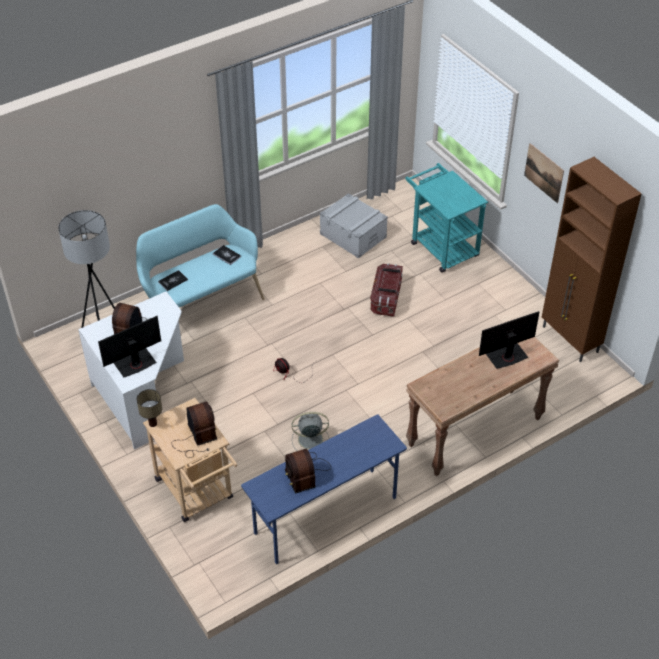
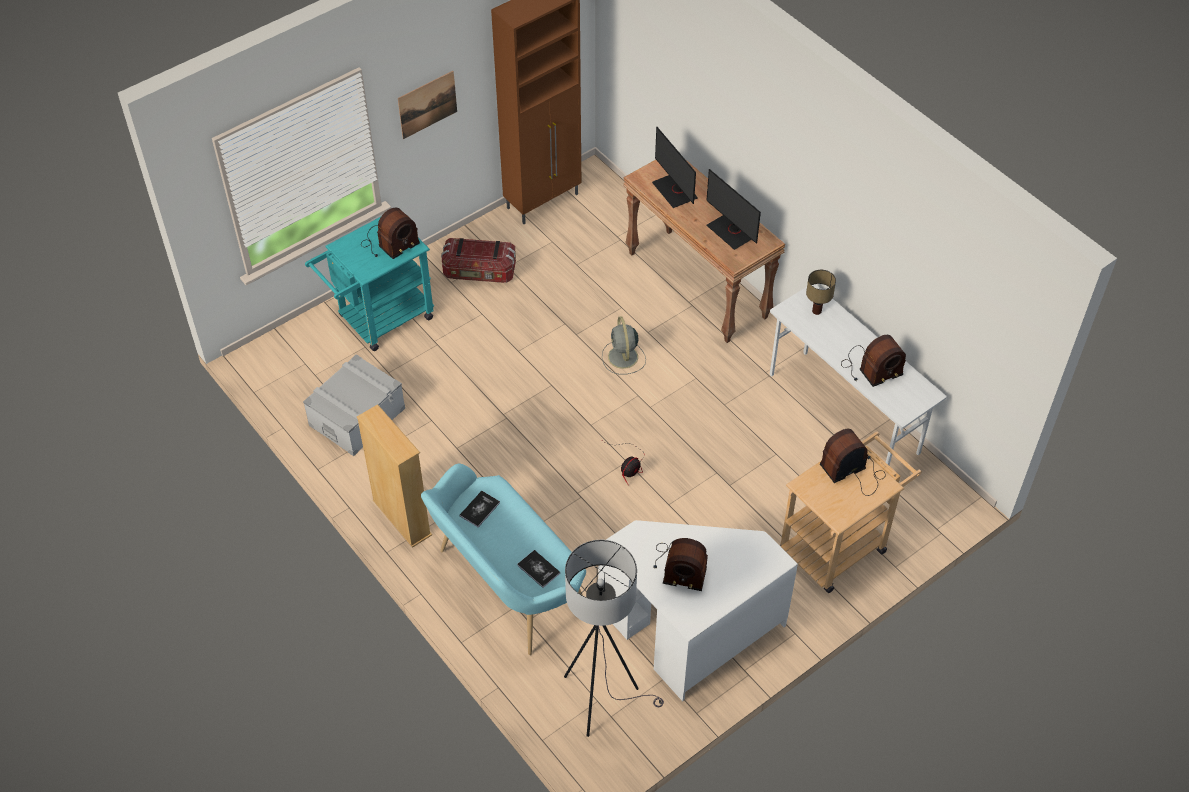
camera: 95 degrees left, 5 degrees up
(135, 363) = (742, 558): monitor -> monitor (732, 231)
(153, 424) = (840, 521): table lamp -> table lamp (817, 310)
(265, 256) = (402, 518): none -> beige bookcase
(309, 439) = (735, 438): grey fan -> grey fan (623, 358)
(325, 516) = (844, 414): blue desk -> white desk
(386, 298) = (483, 374): storage box -> storage box (479, 272)
(453, 199) = (389, 243): none -> radio

